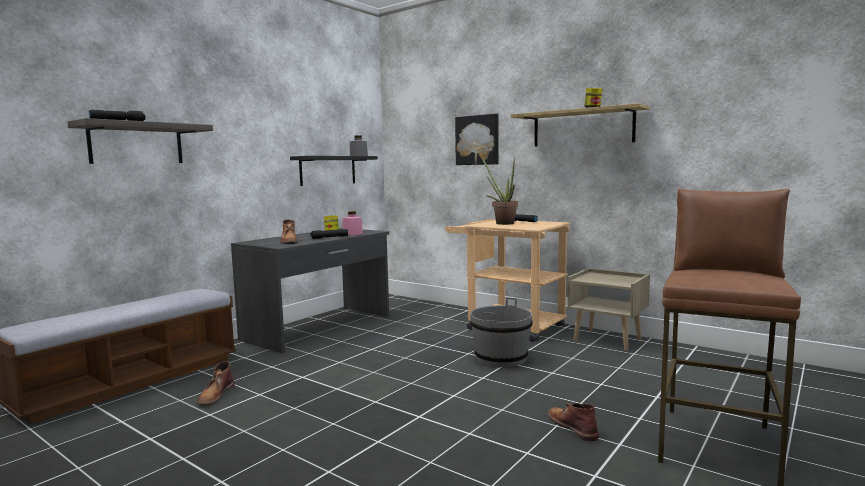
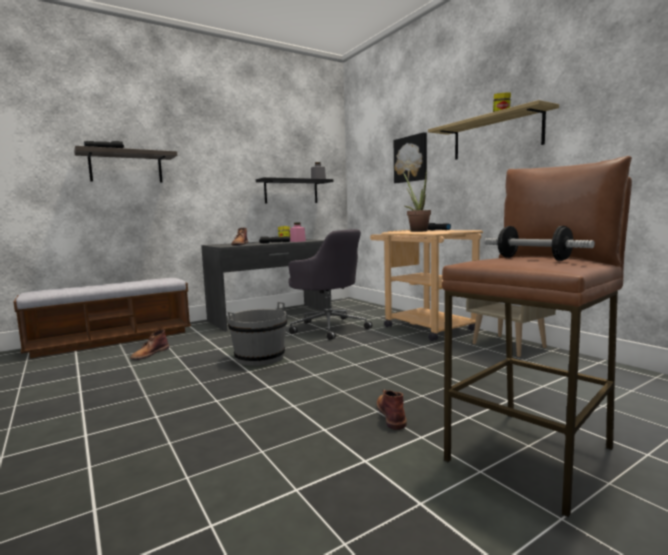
camera: 20 degrees right, 0 degrees up
(406, 336) = (328, 327): none -> grey office chair
(501, 358) = (388, 351): grey bucket -> grey bucket (260, 358)
(730, 275) = (533, 259): none -> dumbbell

